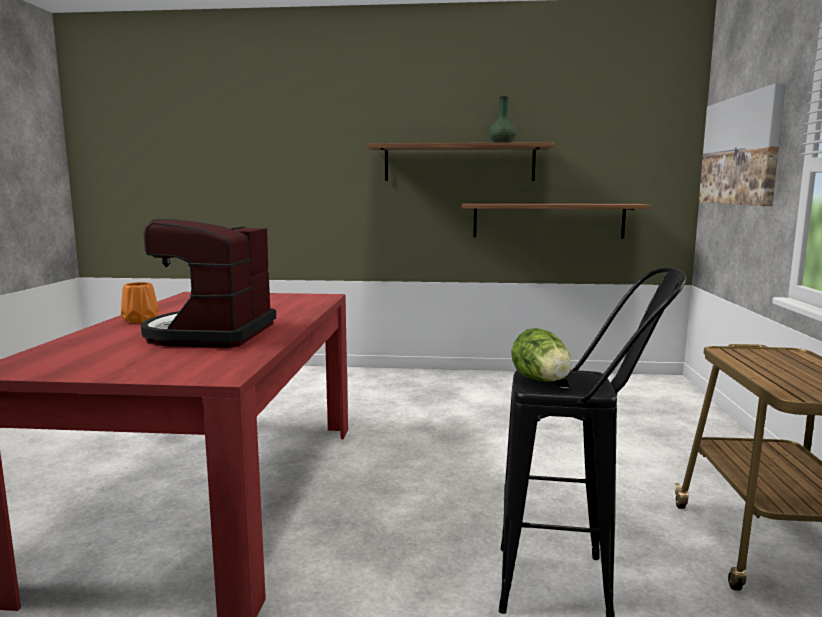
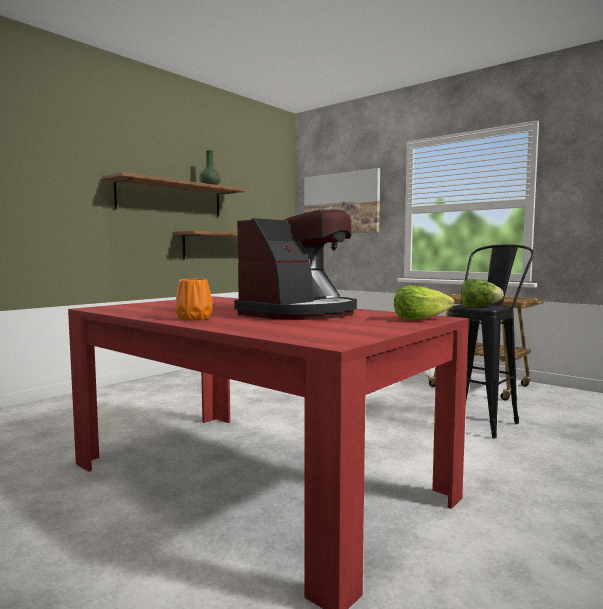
camera: 55 degrees left, 5 degrees down
(198, 371) = (420, 319): none -> lettuce
(210, 334) = (299, 313): coffee machine -> coffee machine turned 90 degrees counterclockwise

